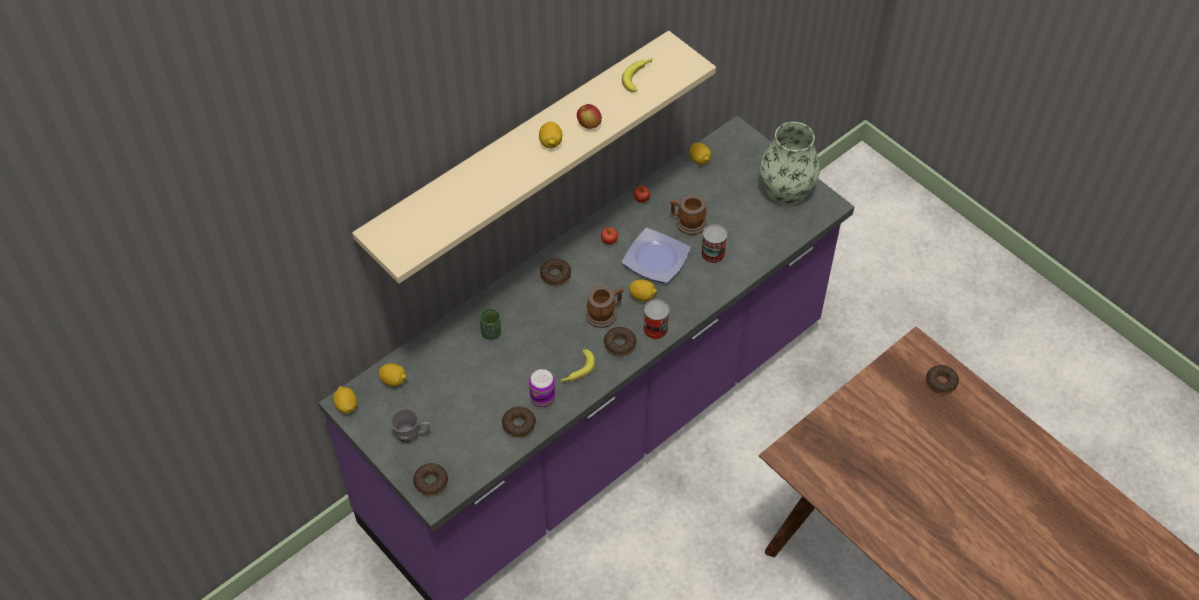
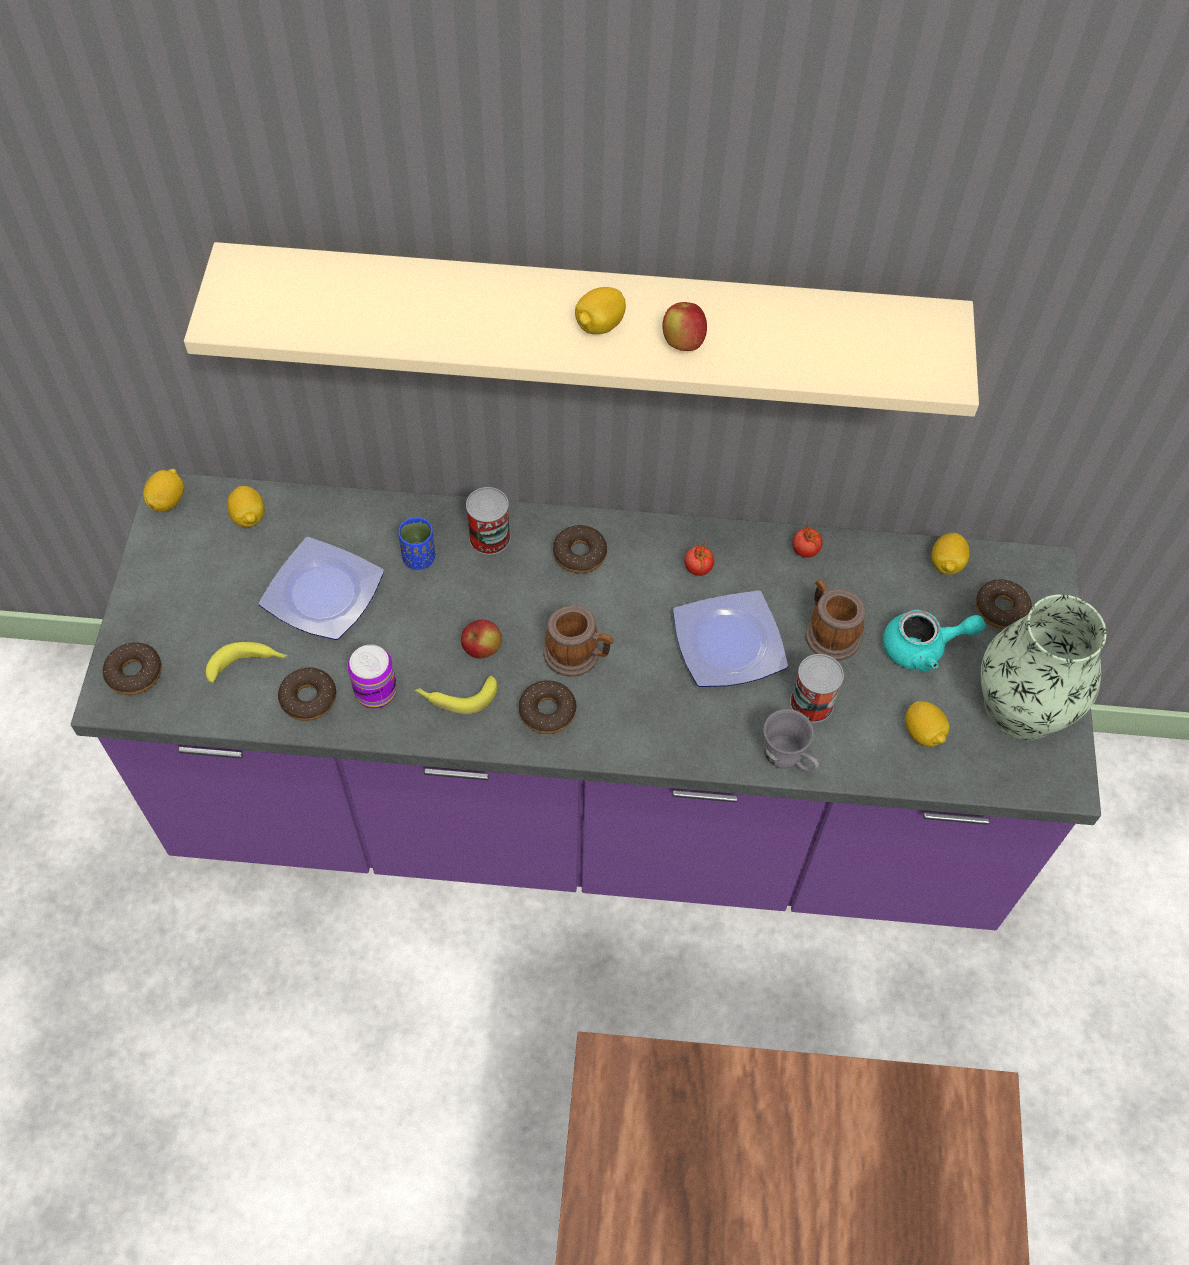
camera: 45 degrees right, 5 degrees up
(412, 435) = (186, 599): grey mug -> grey mug (788, 760)
(470, 380) = (326, 593): none -> plate
(491, 333) = (419, 558): green cup -> blue cup
(564, 344) = (482, 649): none -> apple
(638, 76) = (841, 331): banana -> banana (248, 665)
(642, 296) = (651, 676): lemon -> lemon (923, 733)
(655, 329) = (615, 734): can -> can (489, 537)
(728, 199) = (923, 648): none -> turquoise teapot
(941, 382) = (957, 1193): donut -> donut (1001, 609)

